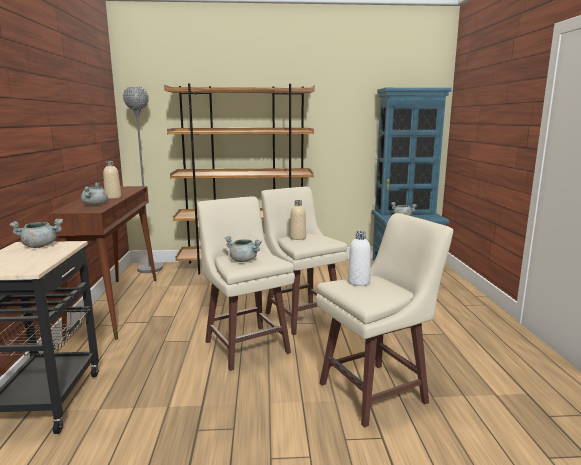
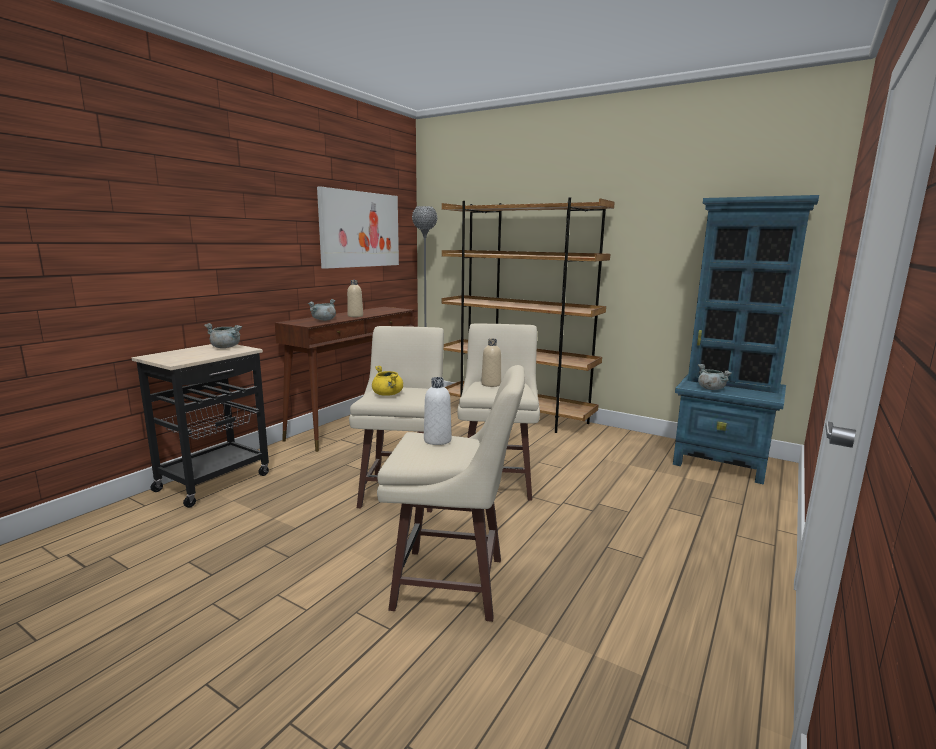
camera: 35 degrees right, 0 degrees up
(86, 109) = (360, 229): none -> picture
(244, 260) = (388, 394): grey cooking pot -> yellow cooking pot

